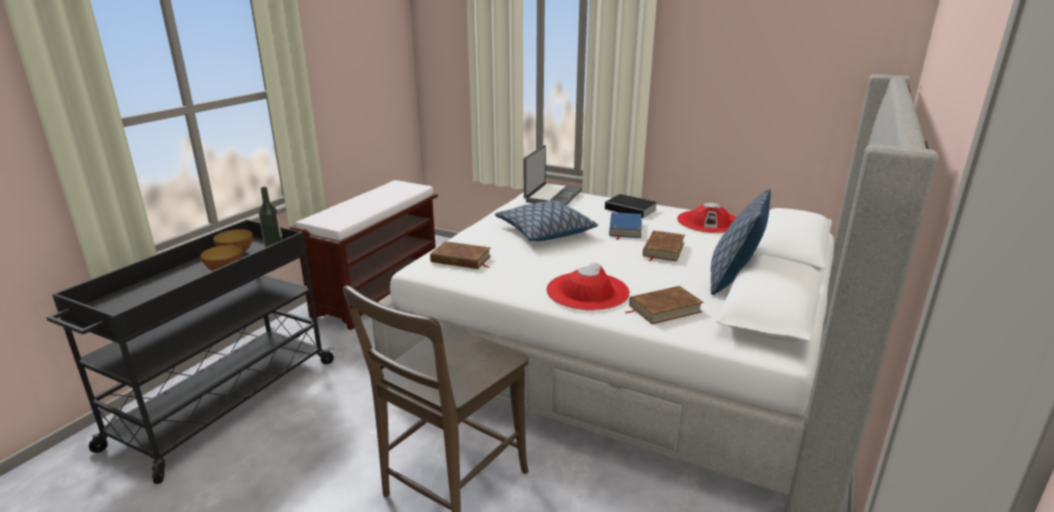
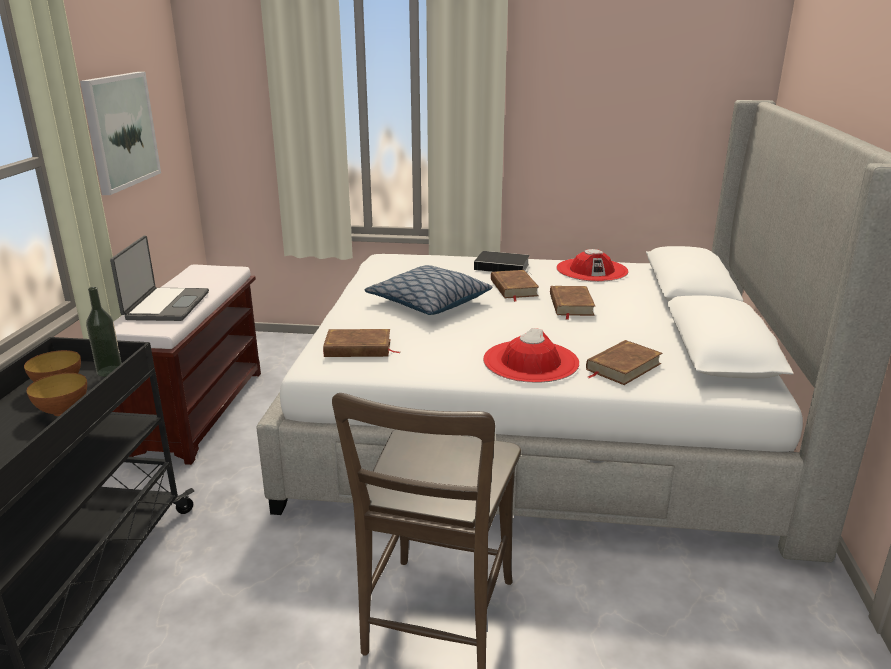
camera: 20 degrees left, 0 degrees up
(347, 75) = (120, 131): none -> picture
(552, 196) = (405, 262): laptop -> laptop (165, 306)
(625, 228) = (513, 288): blue book -> brown book
(733, 279) = (662, 326): pillow -> none

